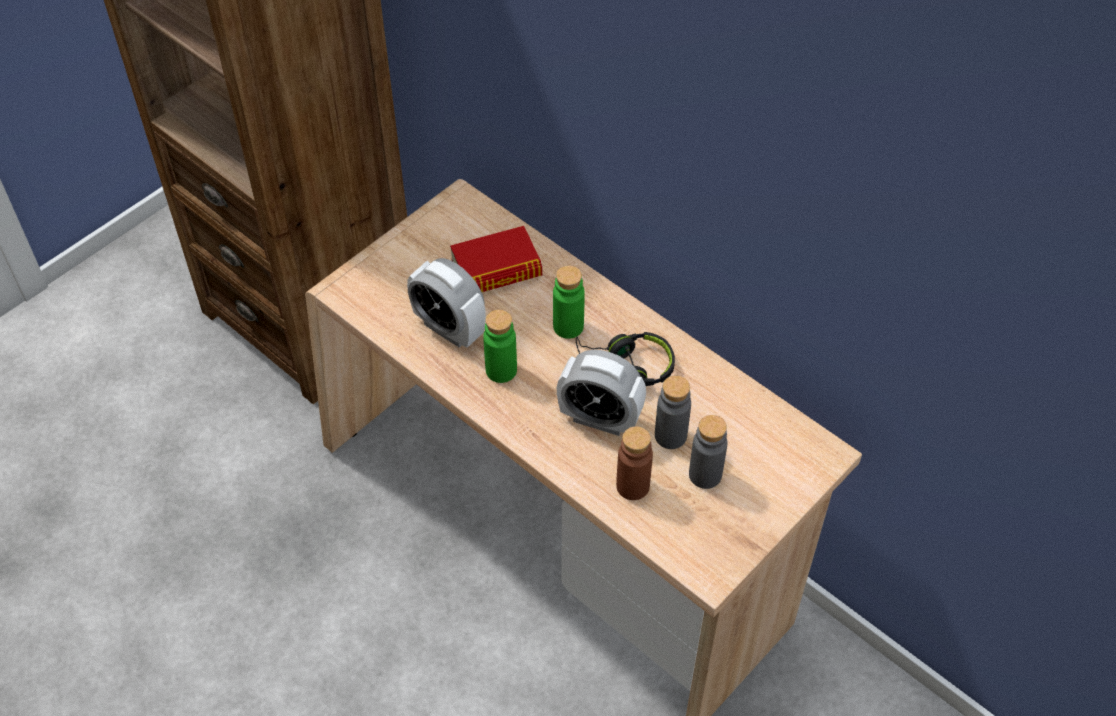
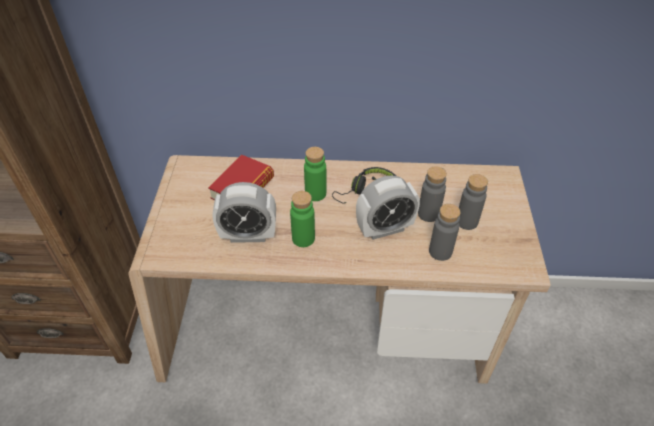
camera: 40 degrees left, 5 degrees down
(632, 486) = (440, 251): brown bottle -> grey bottle

